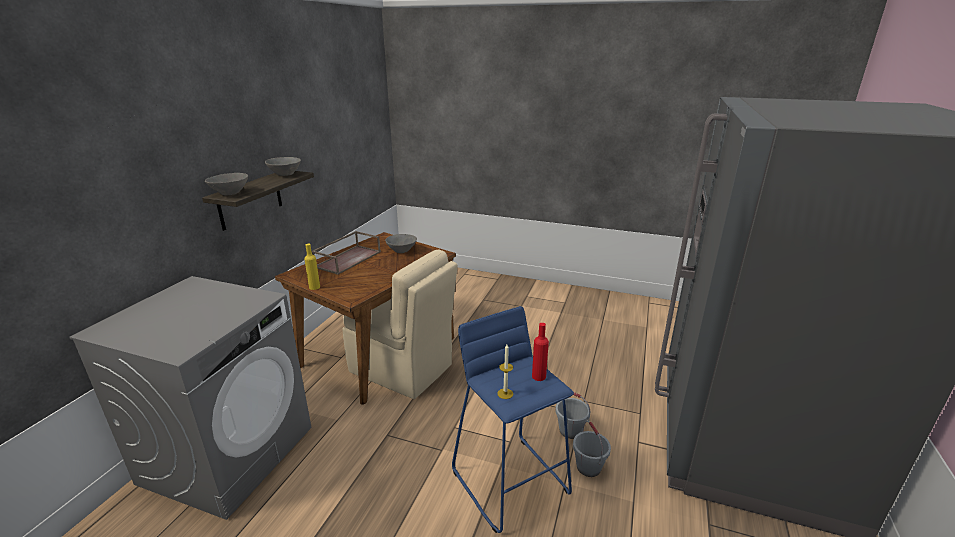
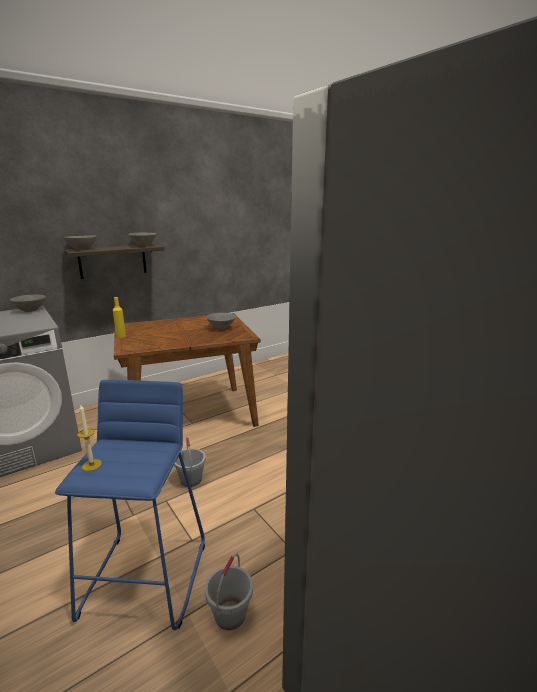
camera: 35 degrees right, 5 degrees down
(192, 285) = (31, 310): none -> grey bowl
(348, 259) = (175, 324): brown tray -> none
(403, 369) = (189, 435): beige chair -> none
(539, 376) = (145, 464): red bottle -> none
(570, 430) = (259, 563): grey bucket -> grey bucket (191, 480)

